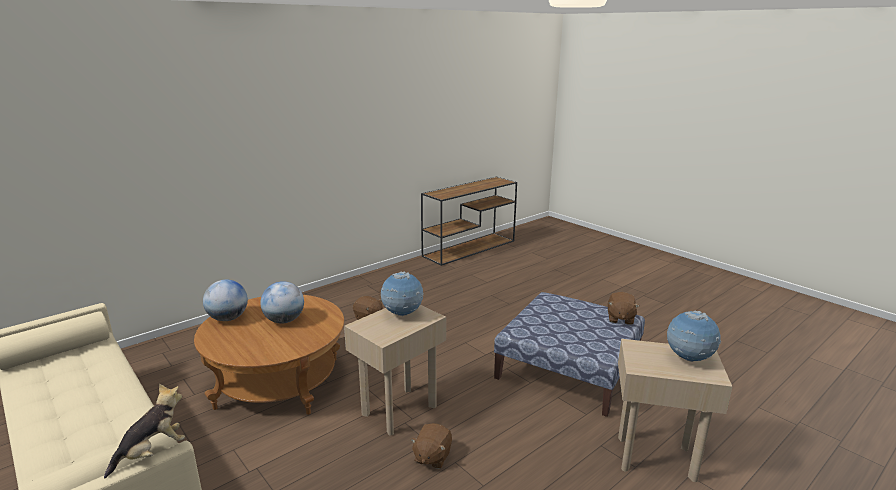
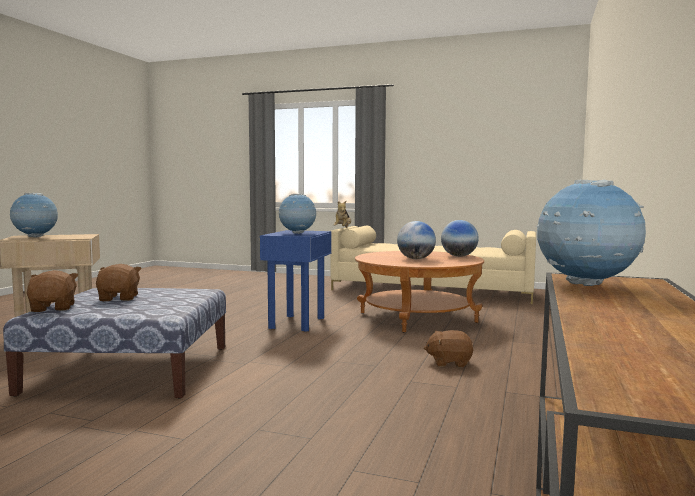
camera: 150 degrees right, 15 degrees down
(398, 409) = (298, 323): beige side table -> blue side table
(432, 457) = (247, 314): brown plush toy -> brown plush toy (119, 298)
(451, 194) = (586, 285): none -> globe

